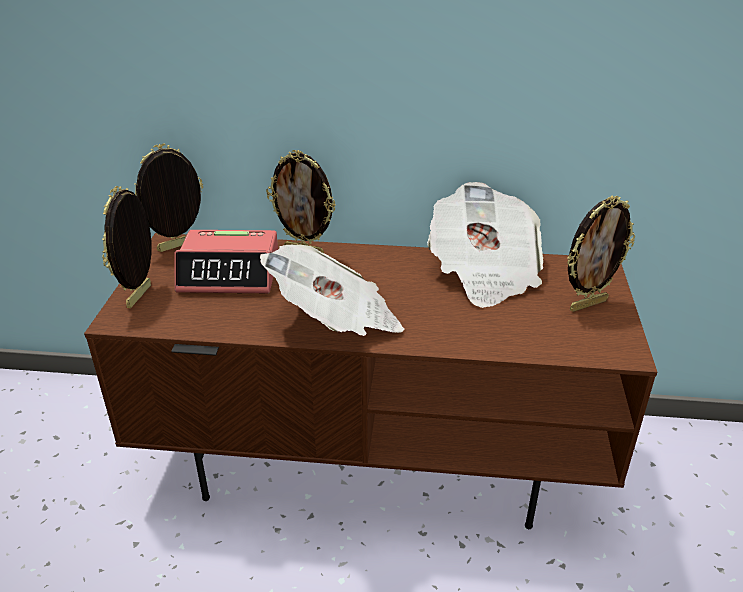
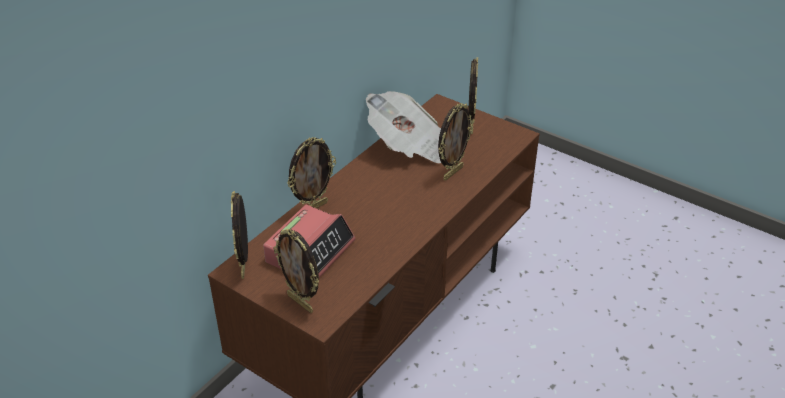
camera: 60 degrees left, 5 degrees up
(336, 321) = (408, 222): newspaper -> none
(469, 322) = (452, 172): none -> picture frame

